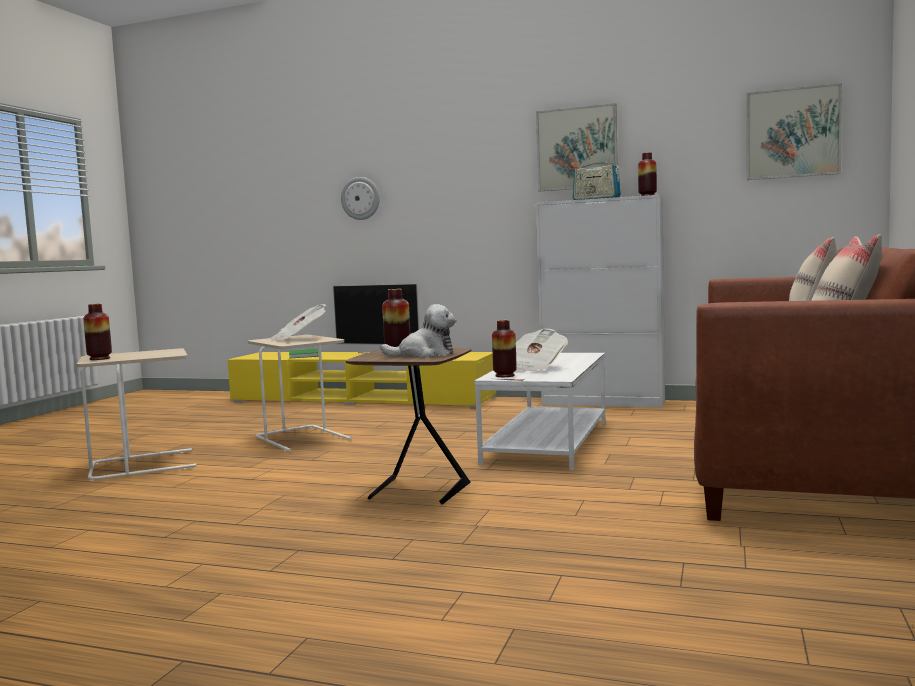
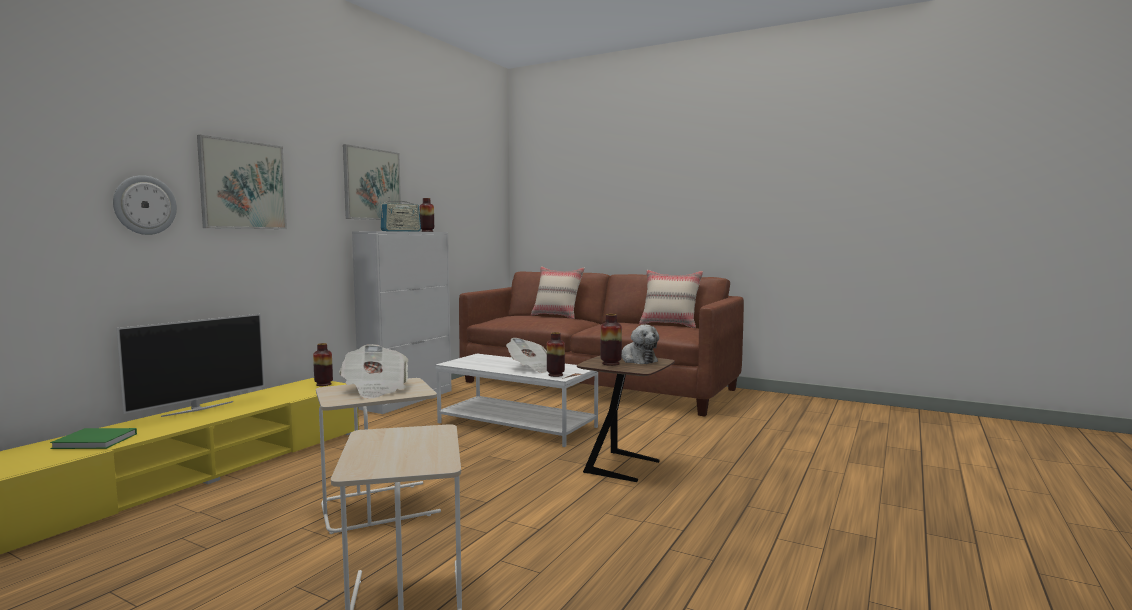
camera: 80 degrees left, 0 degrees up
(99, 358) = (414, 463): vase -> vase (323, 384)
(425, 354) = (636, 360): plush toy -> plush toy turned 135 degrees clockwise
(792, 133) = (478, 197): picture -> picture (243, 185)

